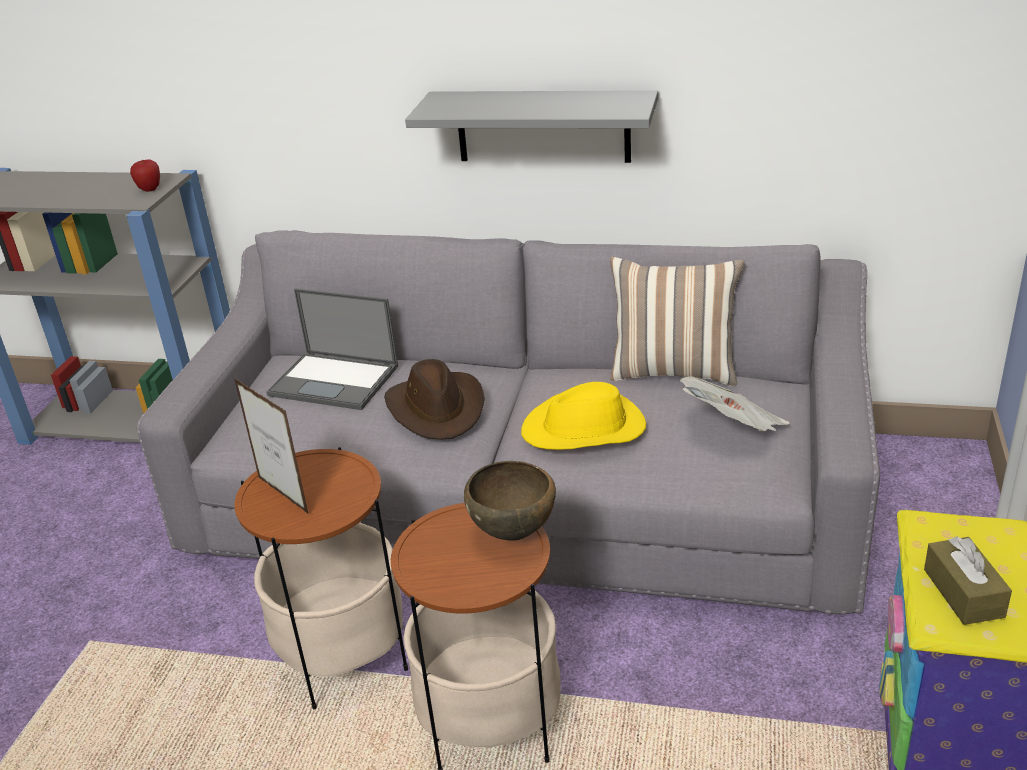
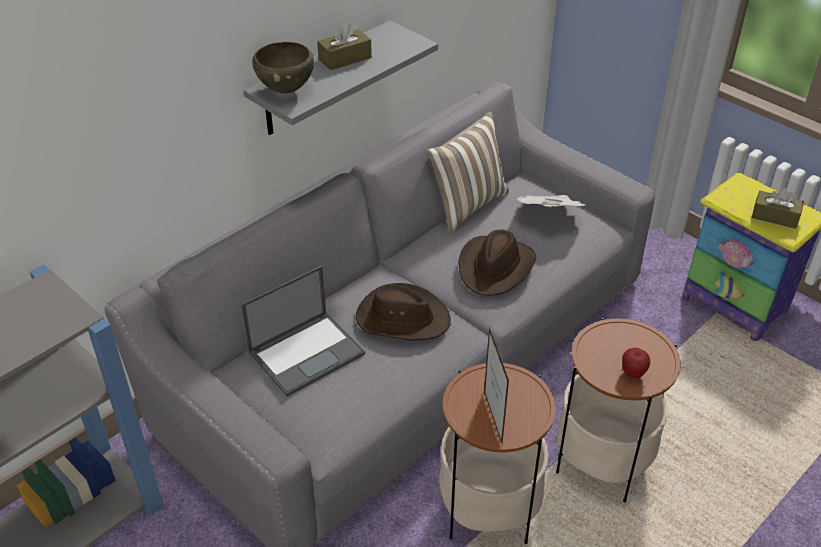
camera: 60 degrees left, 10 degrees up
(150, 189) = (54, 303): apple -> apple (633, 373)
(282, 495) = (493, 417): picture frame -> picture frame turned 90 degrees counterclockwise
(514, 533) = (623, 331): brown bowl -> brown bowl (286, 90)
(545, 100) = (345, 58): none -> brown tissue box
(585, 429) = (496, 267): yellow hat -> brown hat

